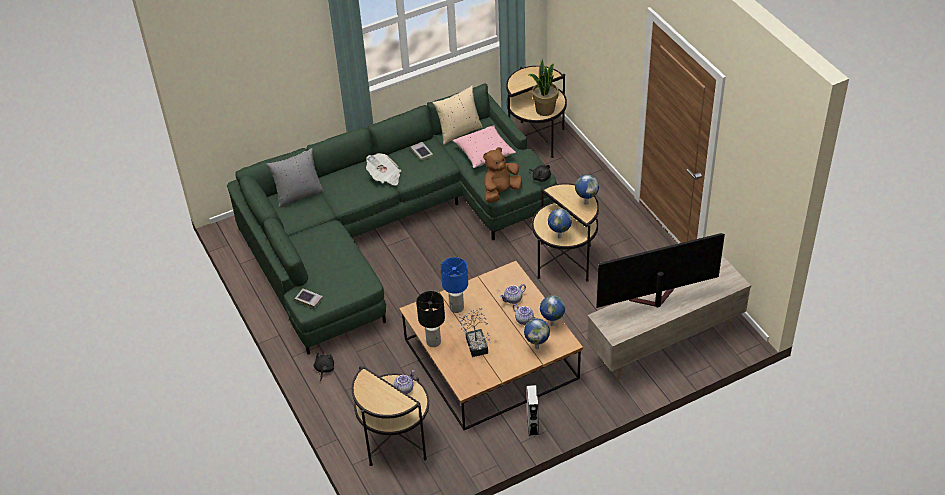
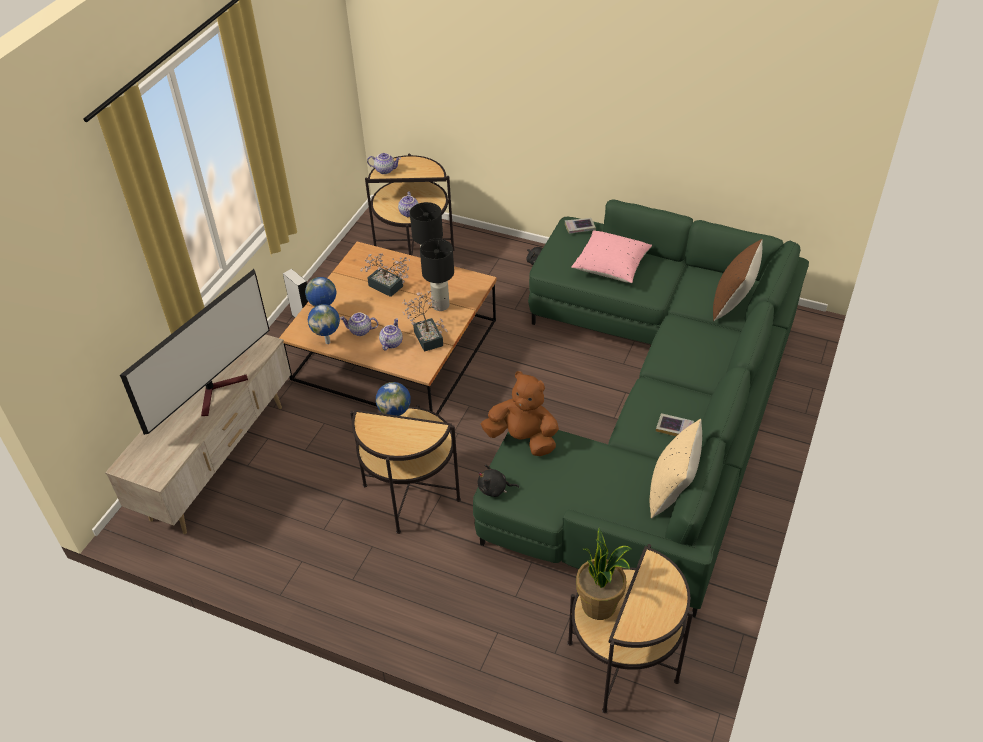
camera: 140 degrees right, 0 degrees up
(298, 194) = (732, 303): grey pillow -> brown pillow
(384, 177) = (676, 376): newspaper -> none
(397, 404) = (385, 170): none -> teapot
(456, 308) = (440, 305): blue table lamp -> black table lamp
(484, 154) = (601, 478): pink pillow -> pink pillow (611, 267)
(486, 291) = (427, 336): none -> potted plant
(500, 192) = (523, 439): brown plush toy -> brown plush toy turned 75 degrees counterclockwise
(586, 203) = (379, 437): globe -> none

